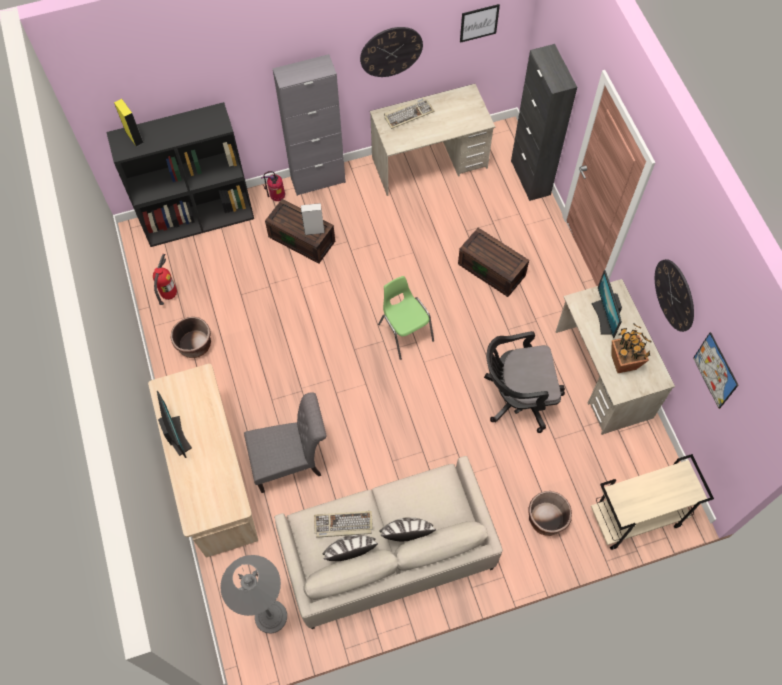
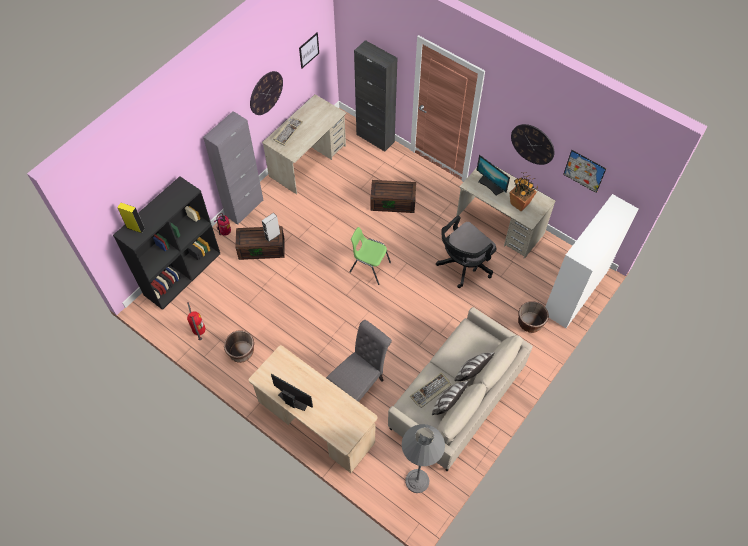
camera: 35 degrees left, 5 degrees down
(635, 518) = (576, 292): beige cart -> white bookcase

